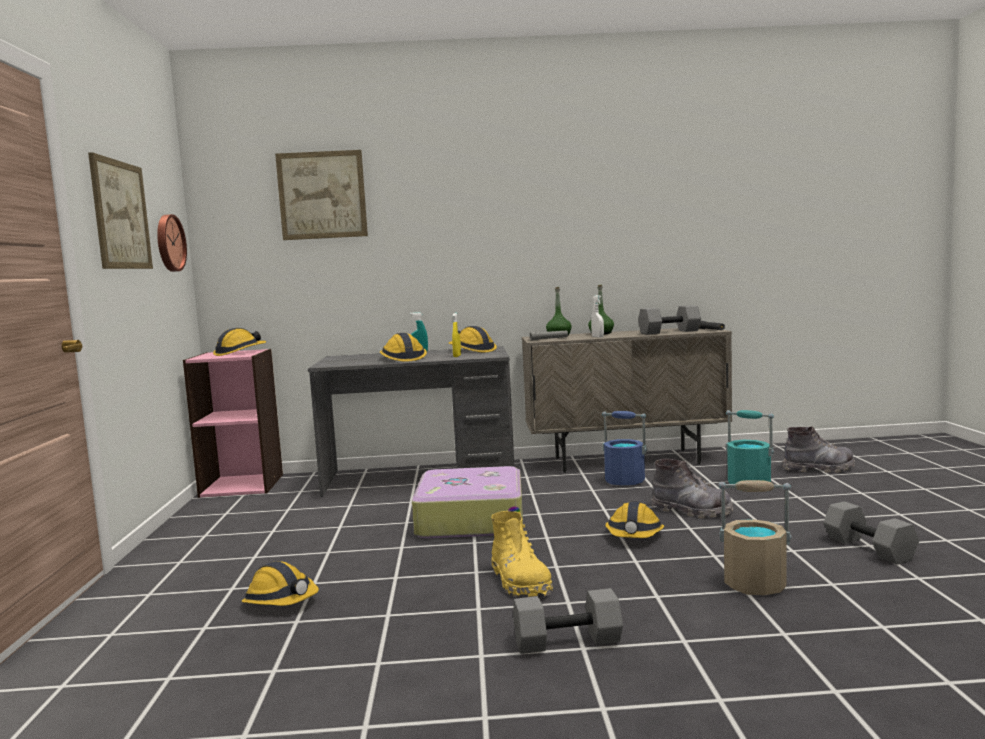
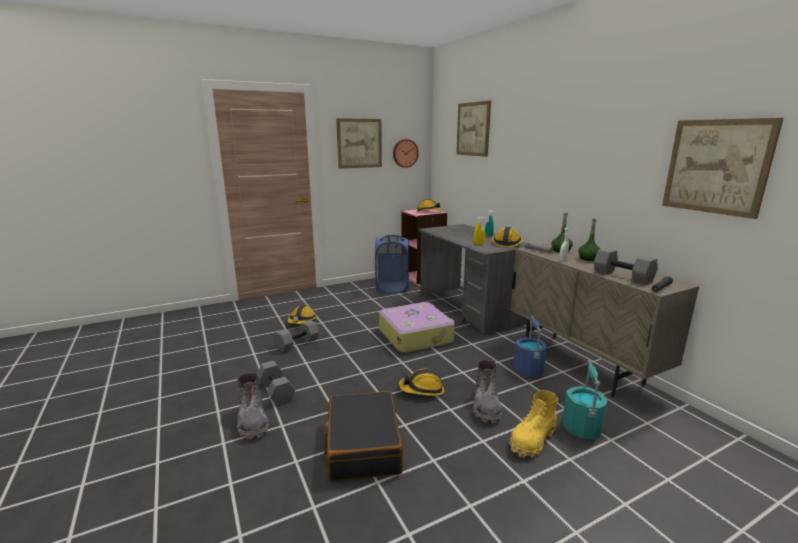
camera: 65 degrees right, 10 degrees up
(251, 511) = (392, 288): none -> blue laundry basket
(402, 358) = (461, 236): hard hat -> none
(520, 582) = (338, 367): yellow boot -> yellow boot (532, 440)
(698, 214) = (716, 166): none -> picture
(755, 585) = (363, 445): beige bucket -> black suitcase
(819, 469) = (682, 471): grey boot -> grey boot (252, 421)
(867, 548) = (460, 503): grey dumbbell -> grey dumbbell (297, 343)

